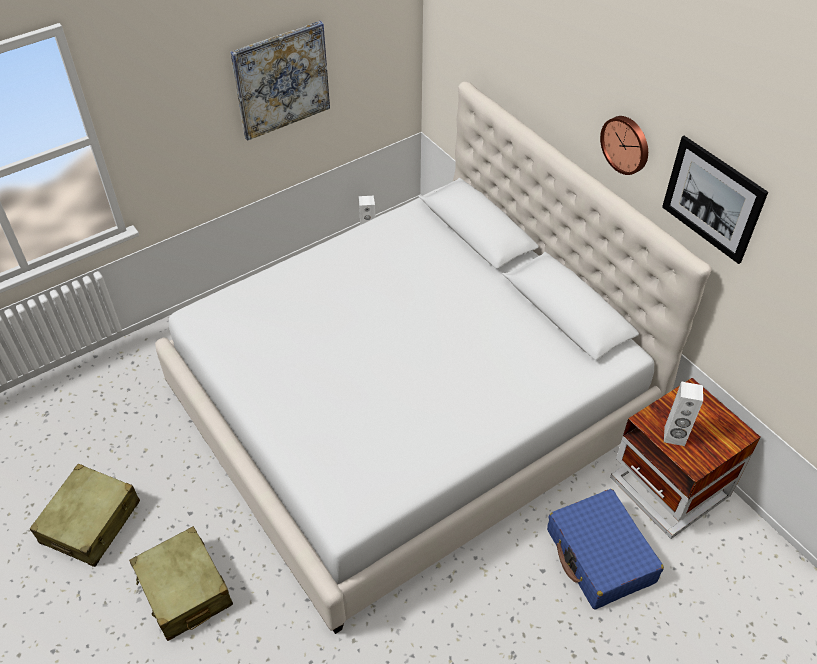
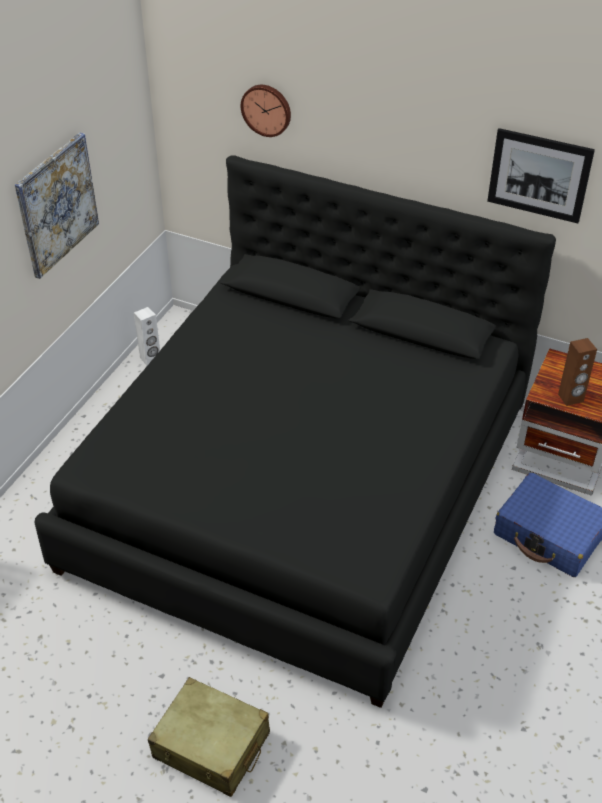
camera: 30 degrees left, 5 degrees down
(91, 522) = (63, 734): beige suitcase -> none
(409, 407) = (301, 487): white bed -> black bed
(626, 144) = (435, 156): wall clock -> wall clock (267, 109)
(674, 437) = (571, 398): white speaker -> brown speaker

